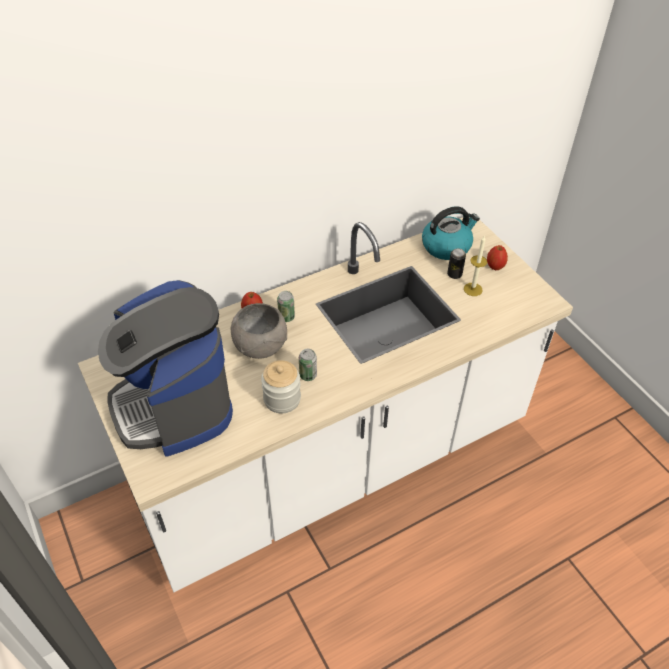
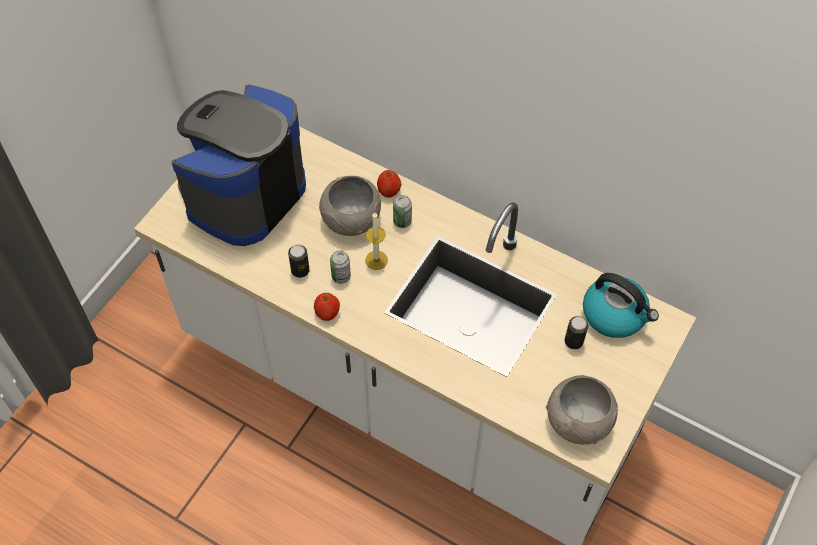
camera: 60 degrees right, 10 degrees up
(282, 399) = (300, 270): jar -> can
(473, 289) = (563, 369): candle -> candle (376, 260)
(495, 266) = (618, 377): apple -> apple (327, 313)
(519, 300) = (580, 422): none -> grey bowl

